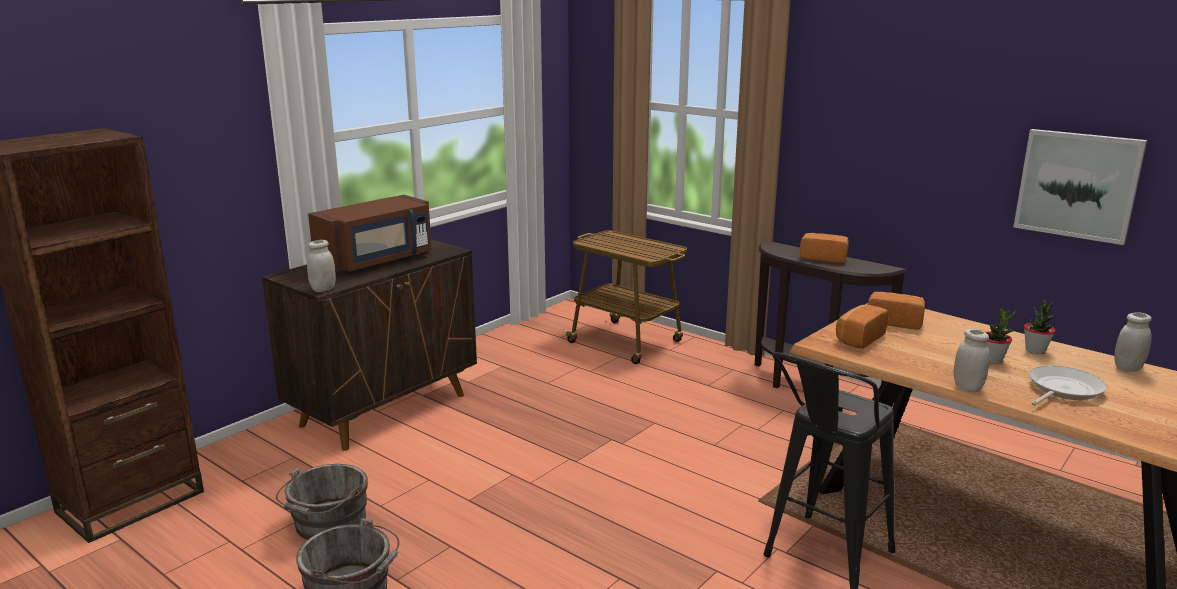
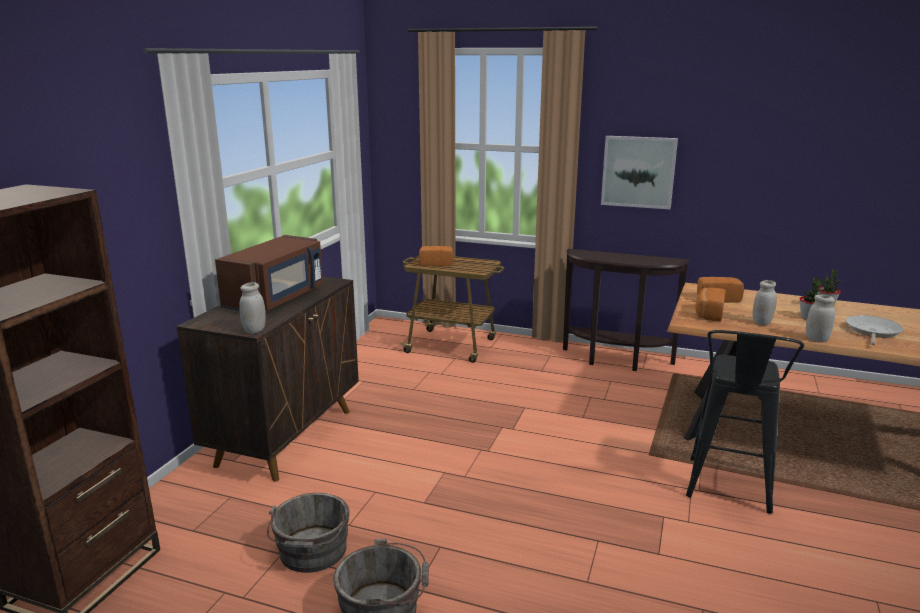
camera: 20 degrees left, 0 degrees up
(823, 258) = (625, 257): bread -> bread (436, 264)
(1077, 185) = (811, 185): picture -> picture (638, 172)
(1128, 368) = (890, 311): white jar -> white jar (762, 322)

